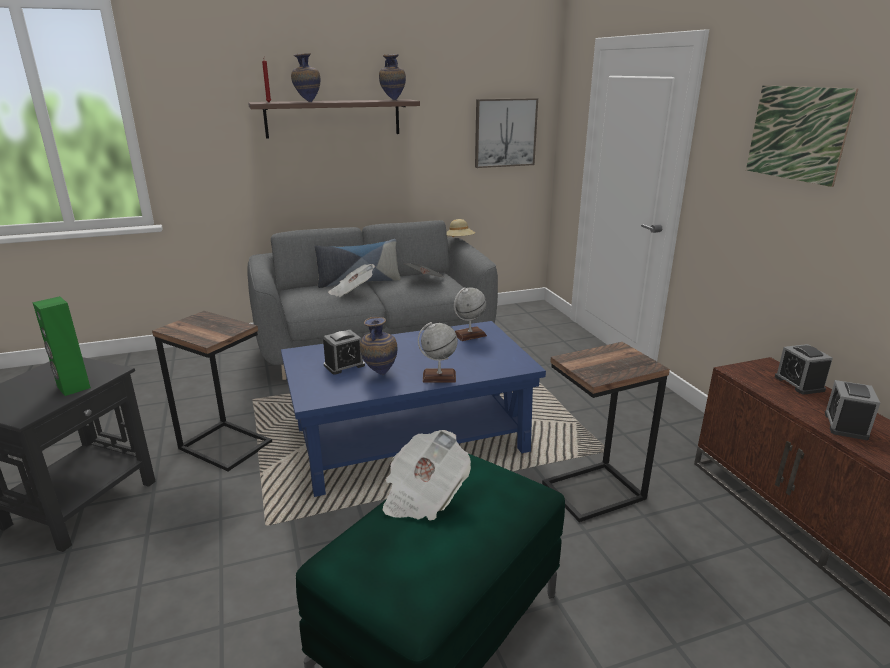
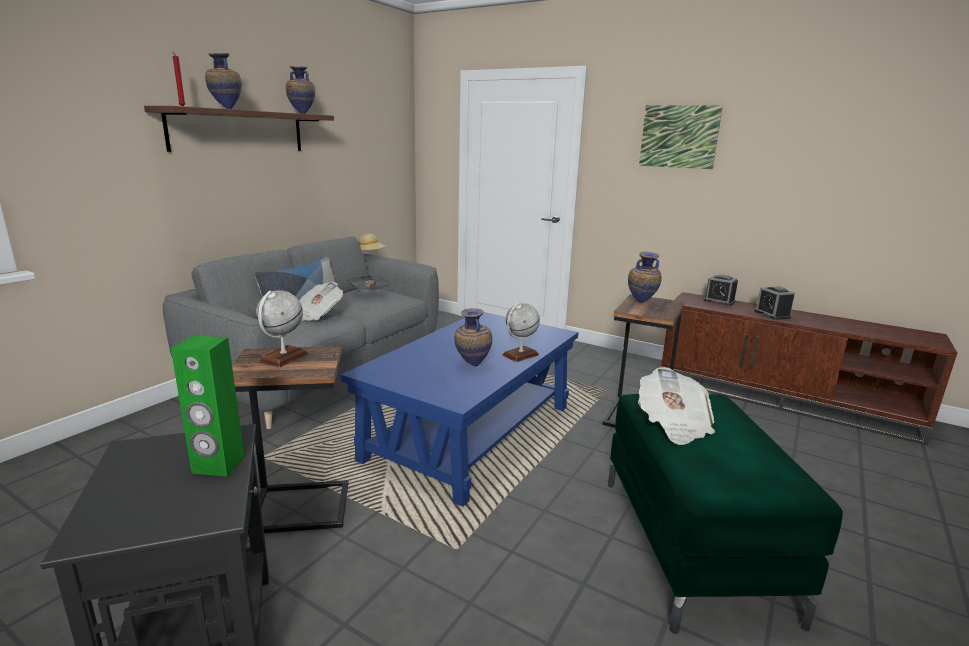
camera: 40 degrees left, 5 degrees down
(344, 365) = (430, 369): alarm clock -> none
(469, 335) = (484, 323): globe -> globe (283, 358)
(505, 133) = (382, 152): picture -> none
(605, 356) = (641, 303): none -> vase

